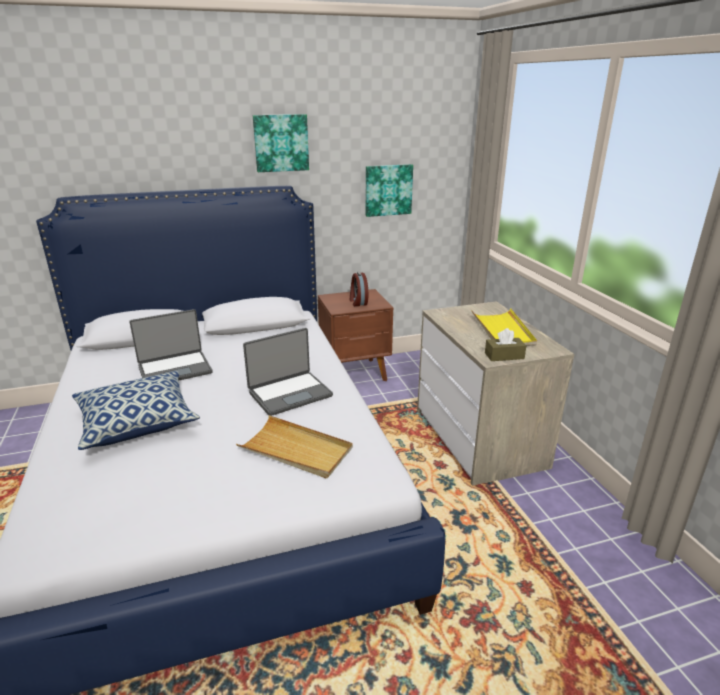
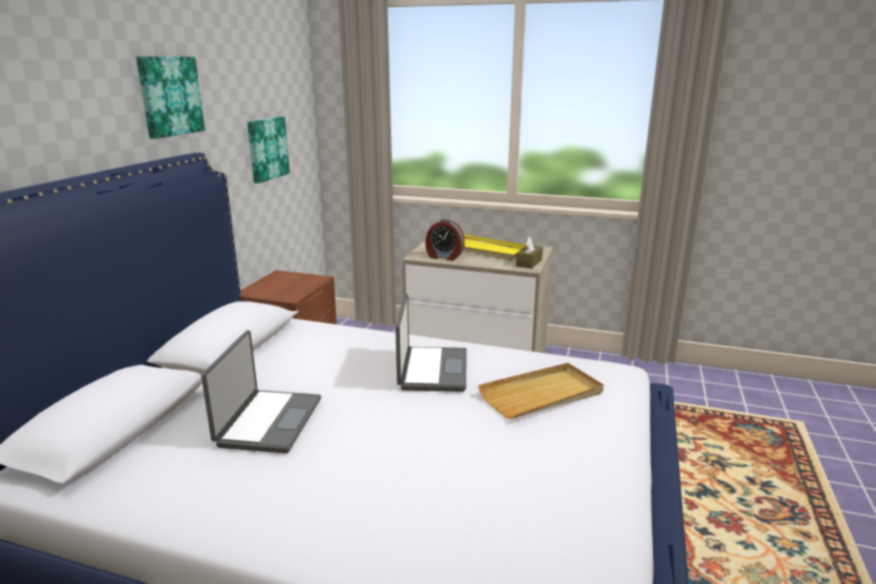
camera: 55 degrees left, 5 degrees down
(137, 422) = (375, 477): pillow -> none
(358, 302) = (291, 285): alarm clock -> alarm clock (444, 257)

